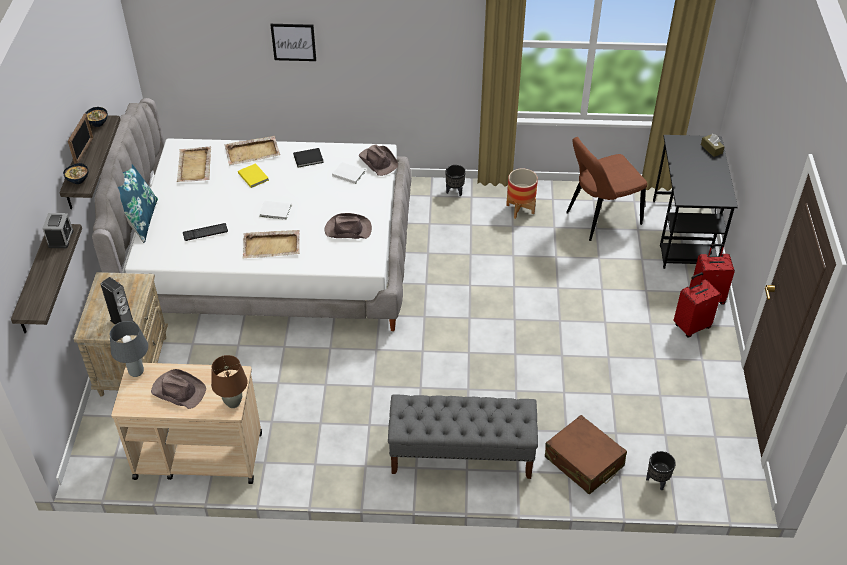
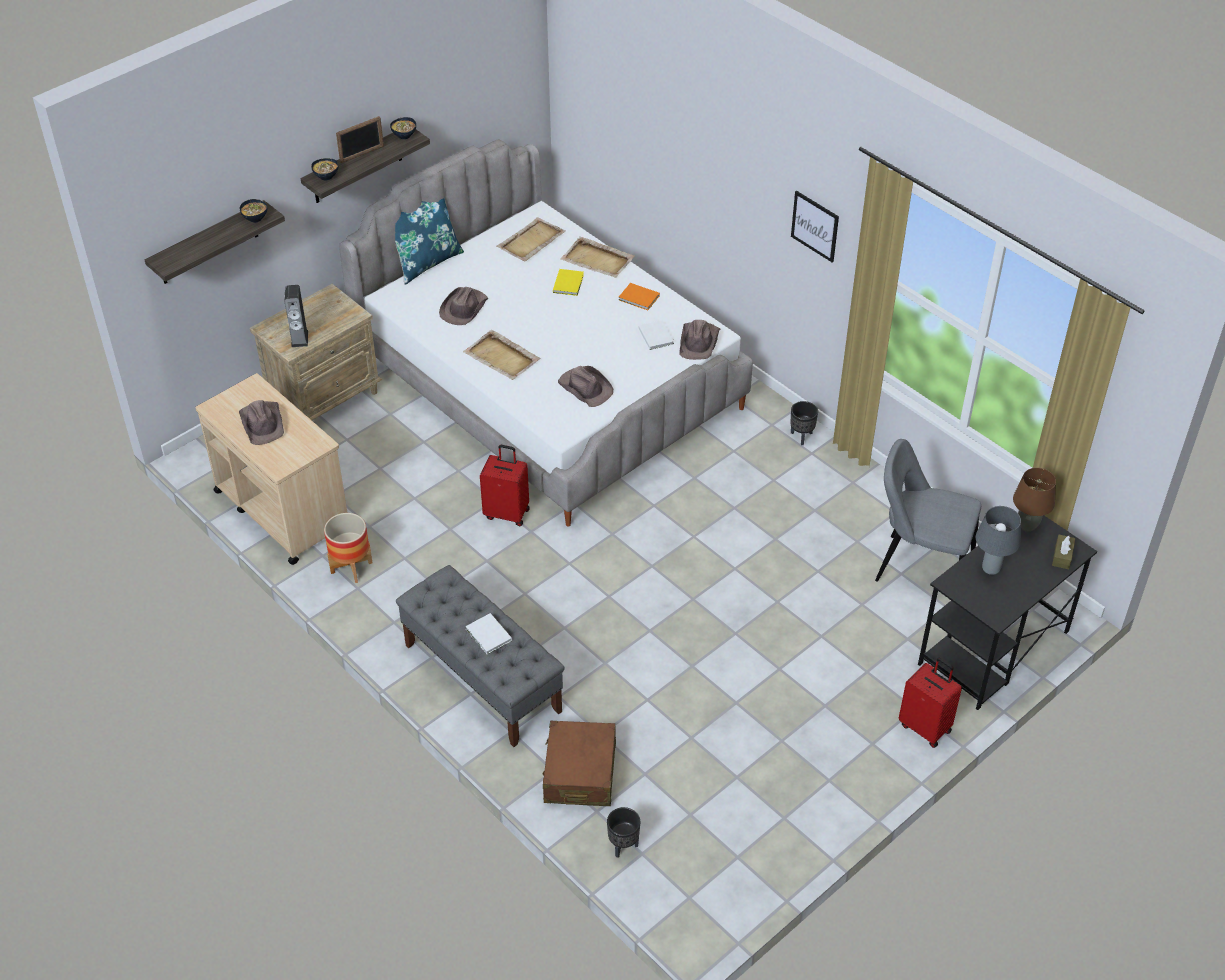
camera: 45 degrees right, 0 degrees up
(61, 238) = (255, 218): alarm clock -> bowl
(137, 372) = (253, 386): grey table lamp -> grey table lamp (991, 569)
(205, 232) = (463, 308): keyboard -> brown hat
(233, 403) = (288, 464): brown table lamp -> brown table lamp (1027, 526)
(276, 211) = (545, 329): white book -> white book (488, 636)
(293, 42) = (685, 158): picture -> picture (815, 226)
(309, 159) = (639, 298): black book -> orange book
(520, 209) = (846, 499): planter -> planter (351, 567)
(600, 219) = (919, 567): brown chair -> grey chair
(691, 326) = (865, 741): red suitcase -> red suitcase (507, 513)

